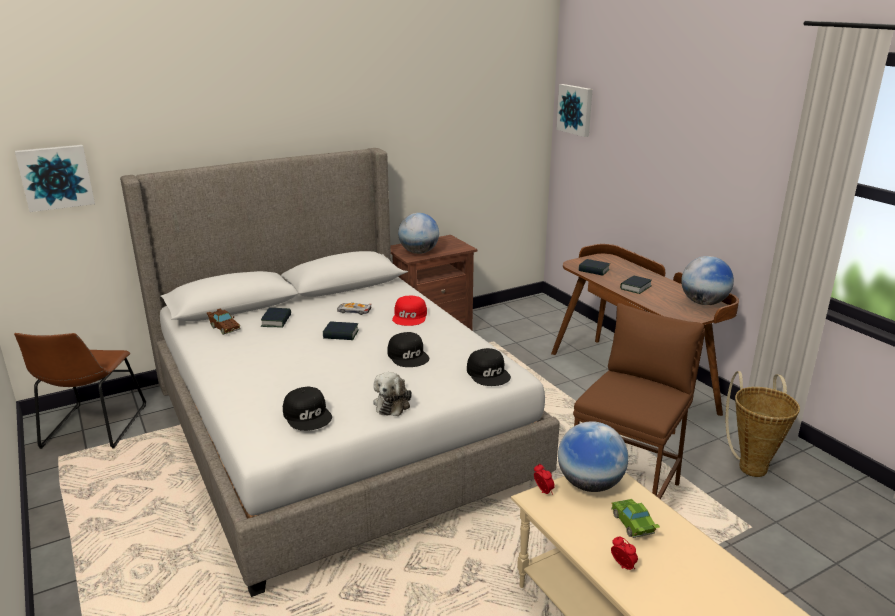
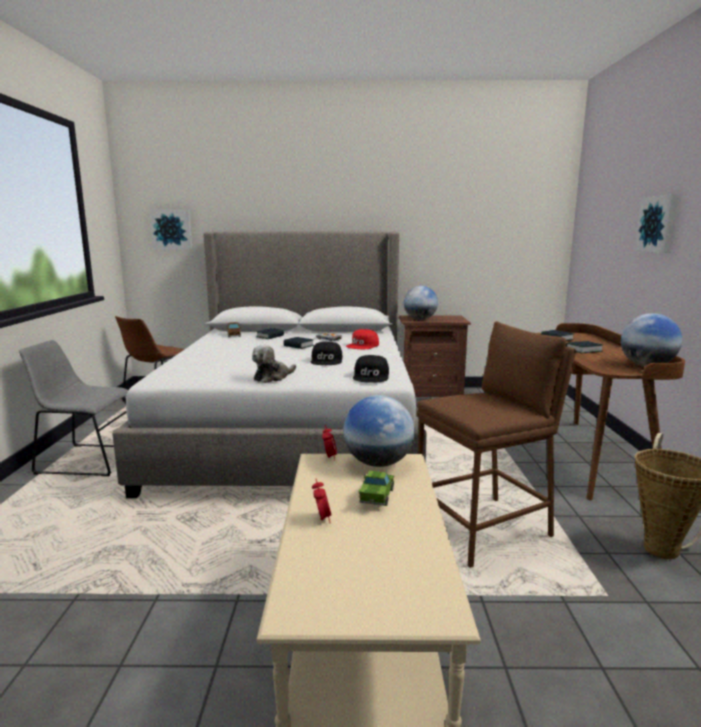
camera: 30 degrees right, 10 degrees down
(120, 563) = (86, 460): none -> grey chair
(308, 415) = (205, 370): black cap -> none
(576, 109) = (587, 211): picture -> picture (658, 224)

